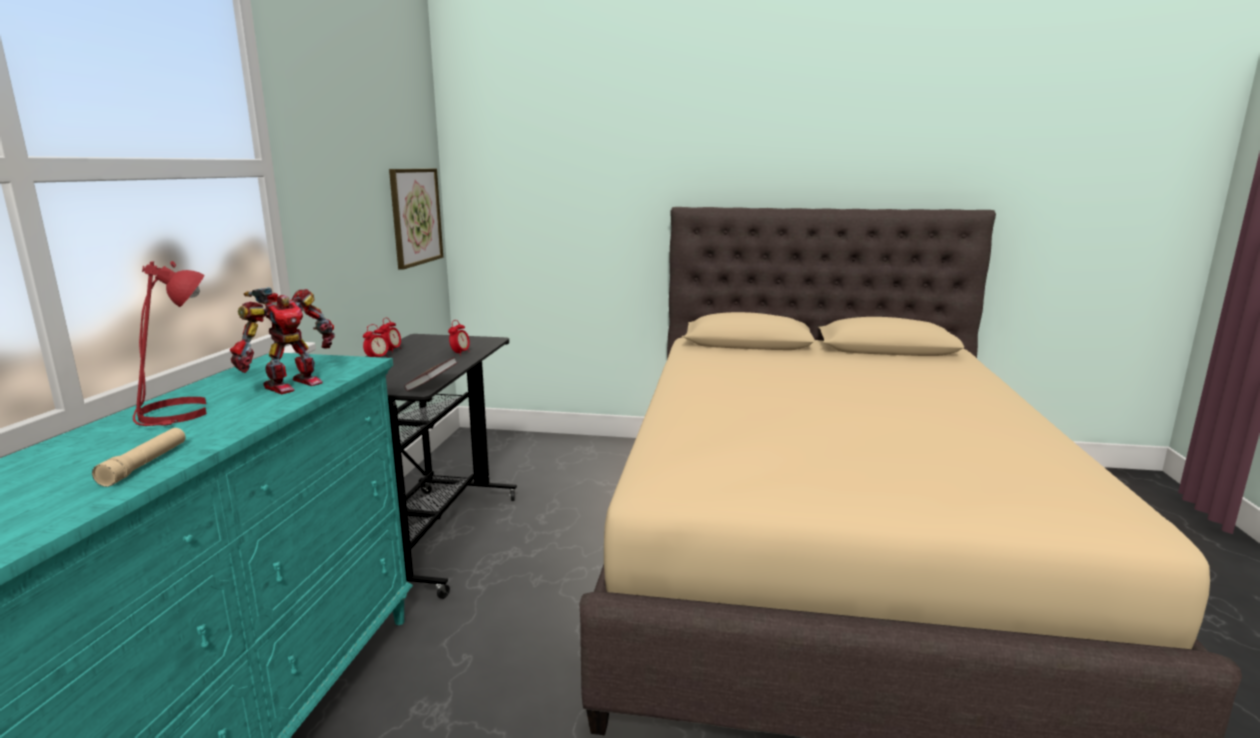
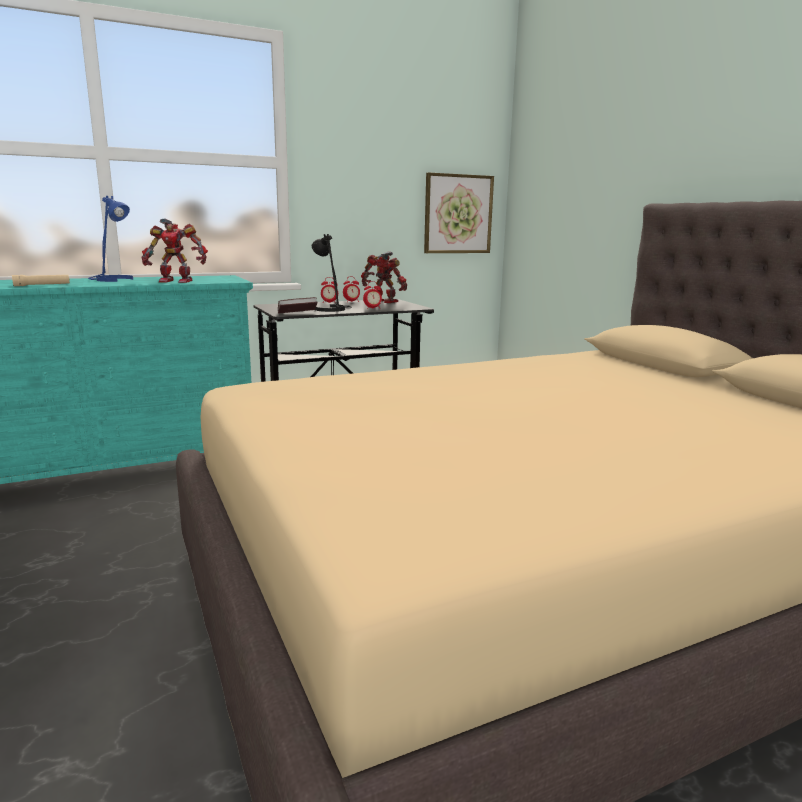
camera: 55 degrees right, 0 degrees up
(176, 414) = (113, 280): red table lamp -> blue table lamp
(423, 341) = (383, 302): none -> toy robot
(428, 367) = (331, 309): none -> black table lamp

